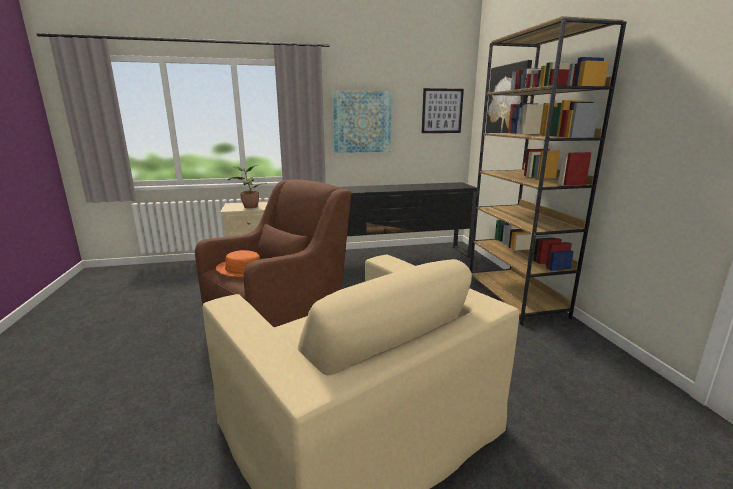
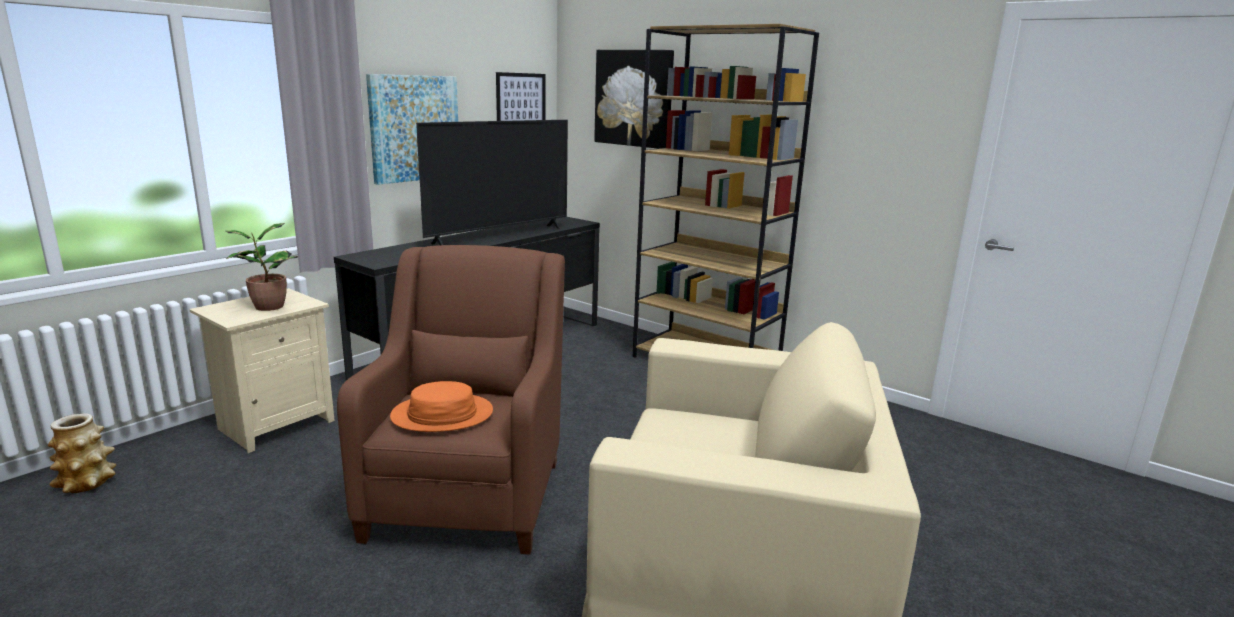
camera: 40 degrees left, 0 degrees up
(174, 270) = (87, 483): none -> vase
(399, 188) = (499, 235): none -> television

